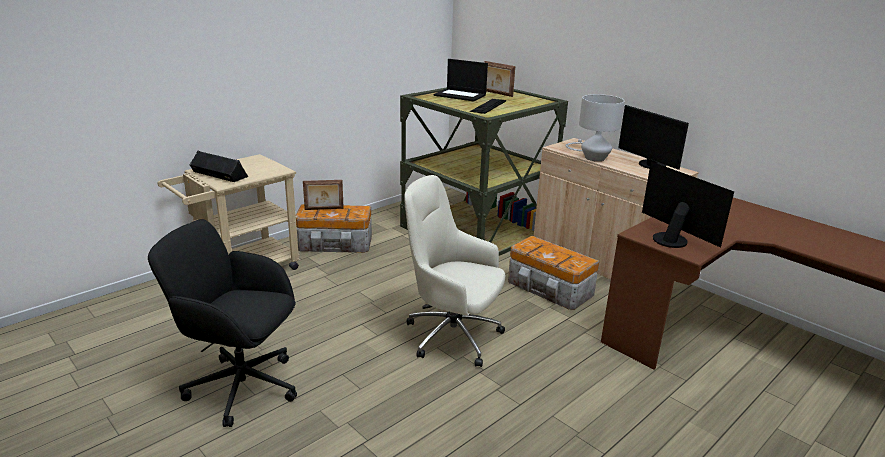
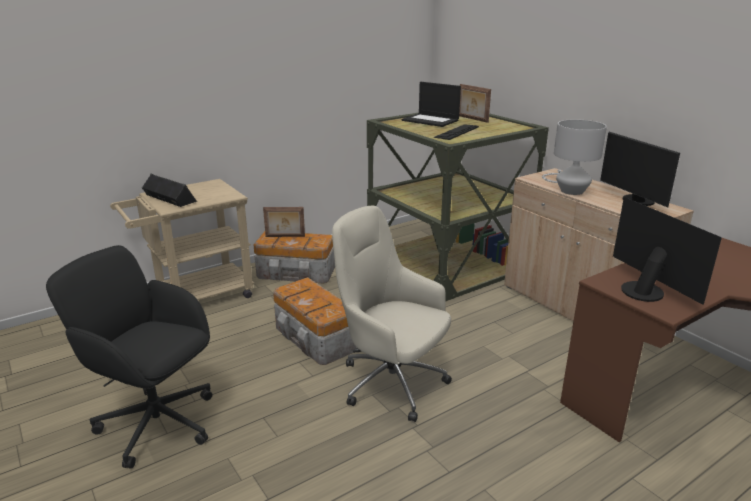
camera: 10 degrees right, 0 degrees up
(550, 289) = (513, 335): storage box -> storage box (316, 338)

